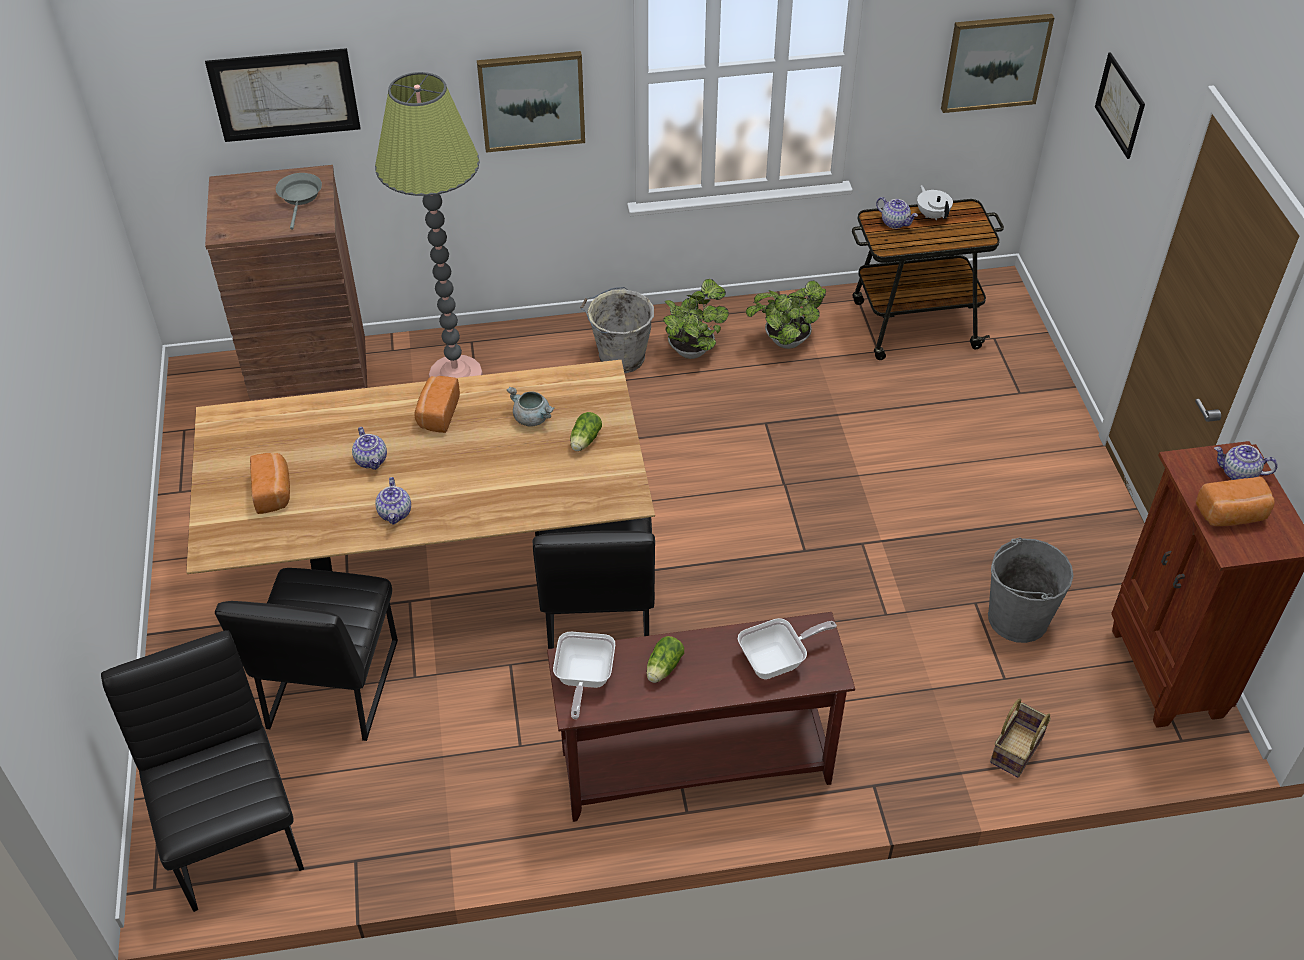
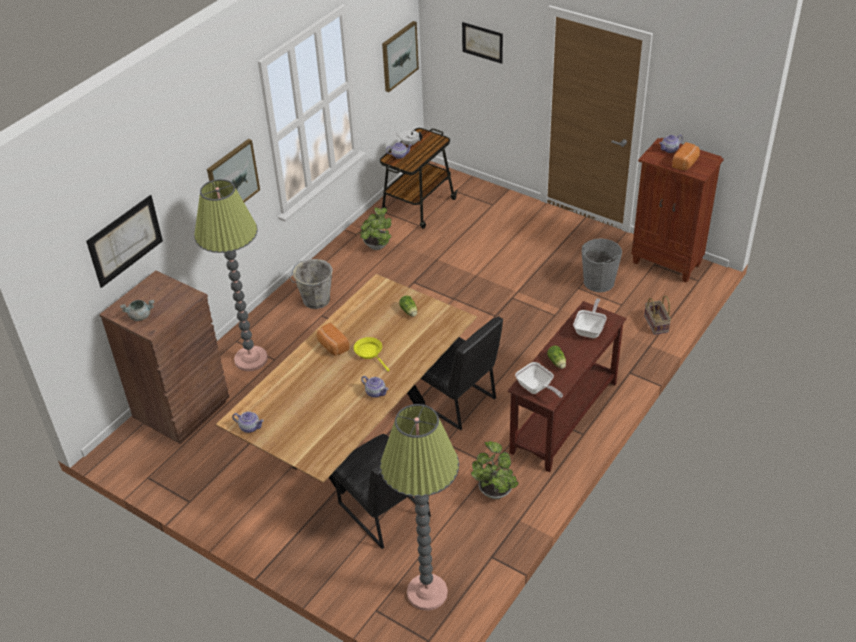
camera: 45 degrees left, 5 degrees down
(233, 830) = (427, 592): black chair -> floor lamp
(274, 492) = (310, 425): bread -> none
(300, 197) = (164, 292): grey frying pan -> none
(372, 460) = (333, 382): teapot -> teapot (250, 427)
(463, 457) = (370, 353): none -> yellow frying pan
(533, 418) = (375, 319): grey cooking pot -> grey cooking pot (140, 316)
(693, 348) = (341, 275): potted plant -> potted plant (494, 490)

